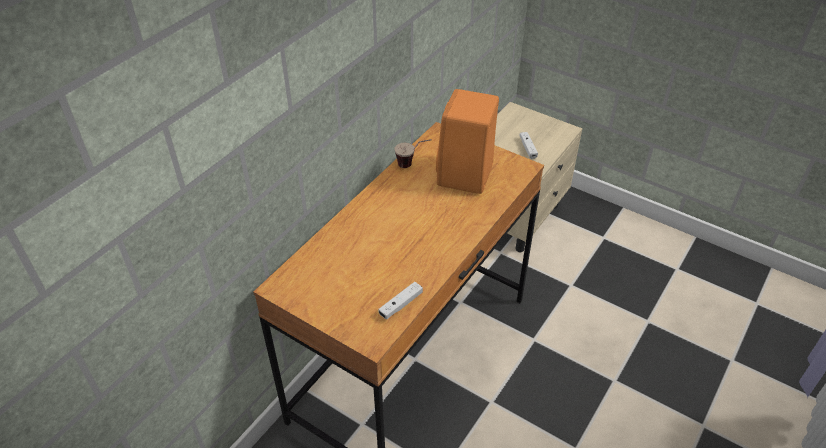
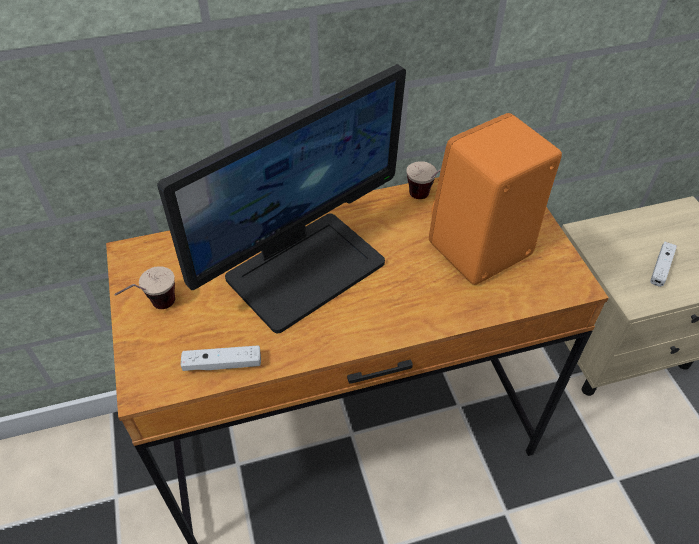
camera: 40 degrees right, 5 degrees up
(330, 305) = (153, 310): none -> cup
(388, 235) = (304, 268): none -> monitor

